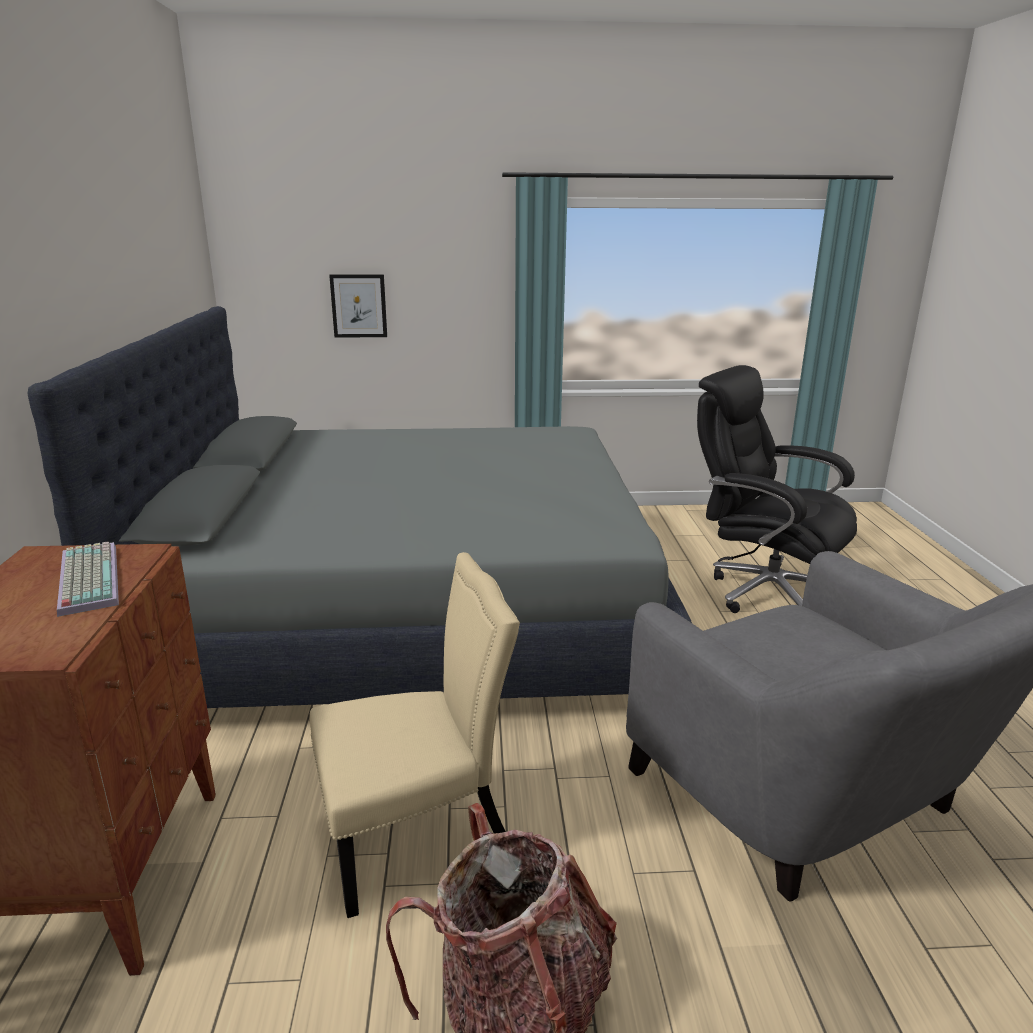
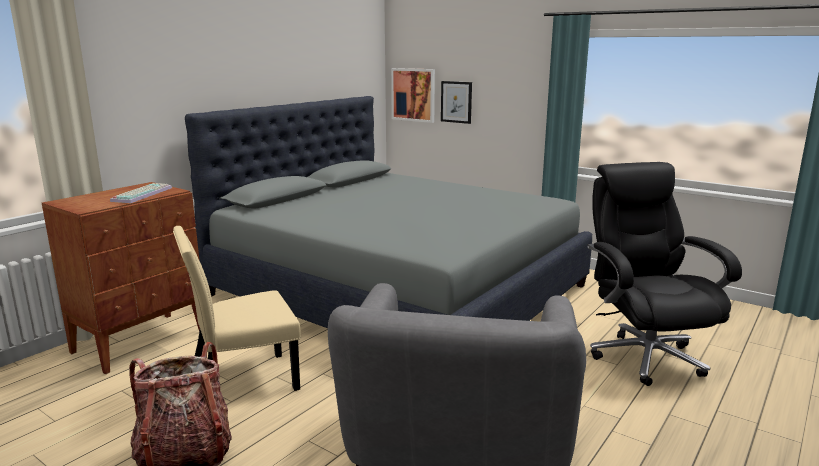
camera: 40 degrees right, 5 degrees down
(276, 298) = (413, 94): none -> picture
(415, 839) = (245, 380): beige chair -> beige chair turned 135 degrees clockwise

